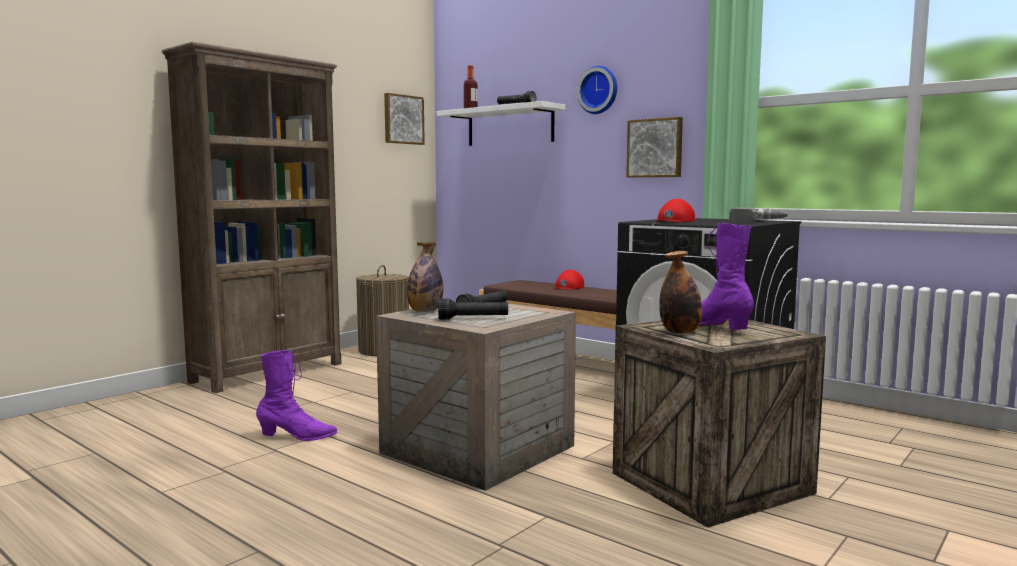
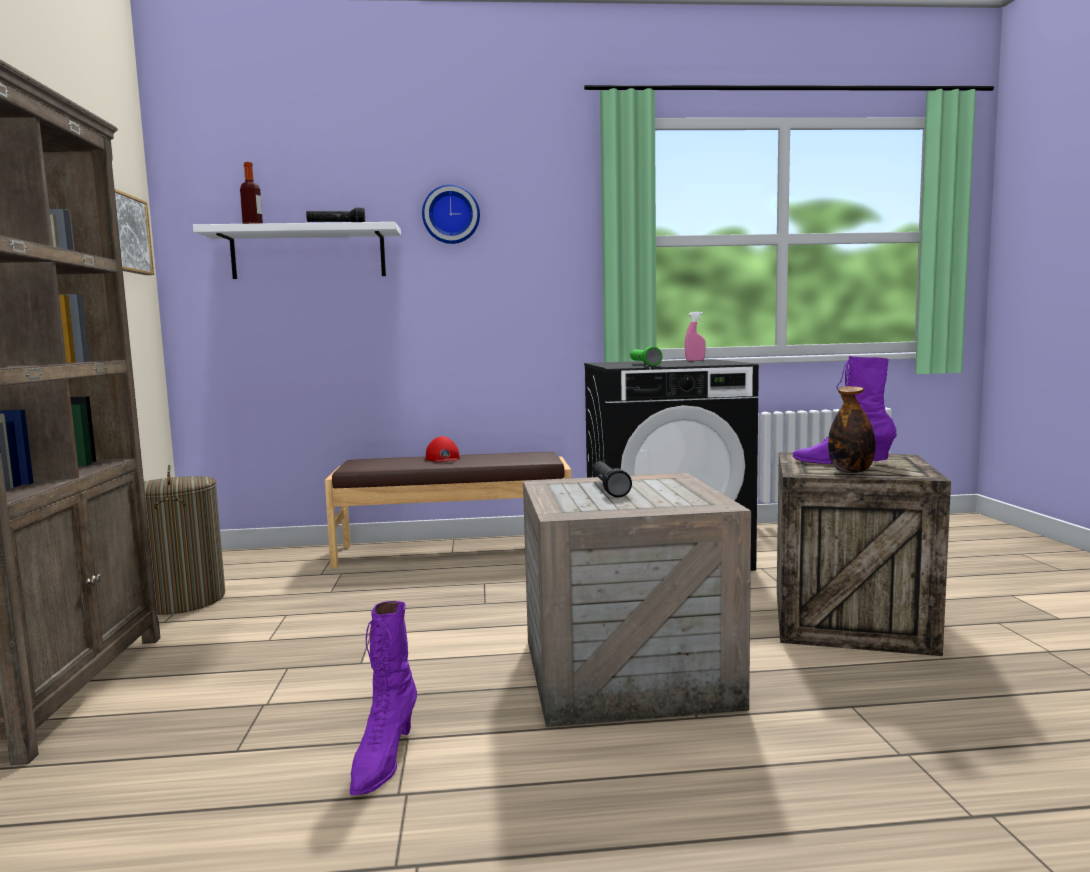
camera: 45 degrees left, 0 degrees up
(297, 437) = (383, 760): purple boot -> purple boot turned 150 degrees clockwise
(425, 312) = (568, 504): bottle -> none
(473, 319) = (656, 499): black flashlight -> none
(655, 148) = (531, 286): picture -> none
(674, 221) = (644, 364): red cap -> green flashlight
(757, 221) = (695, 360): power drill -> pink spray bottle

